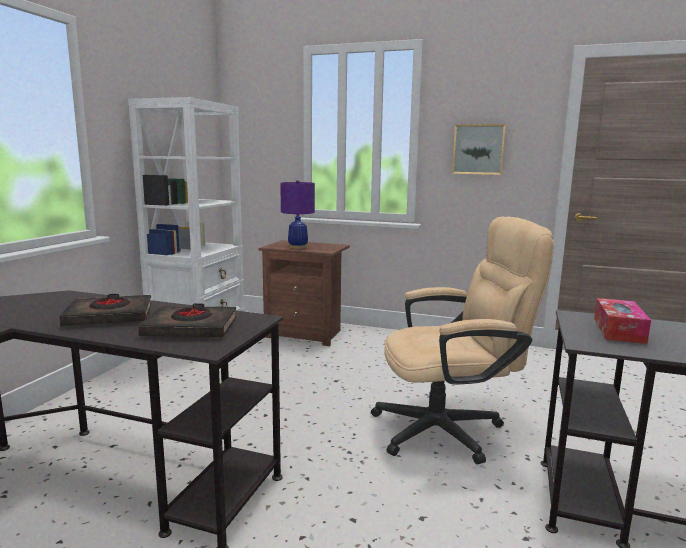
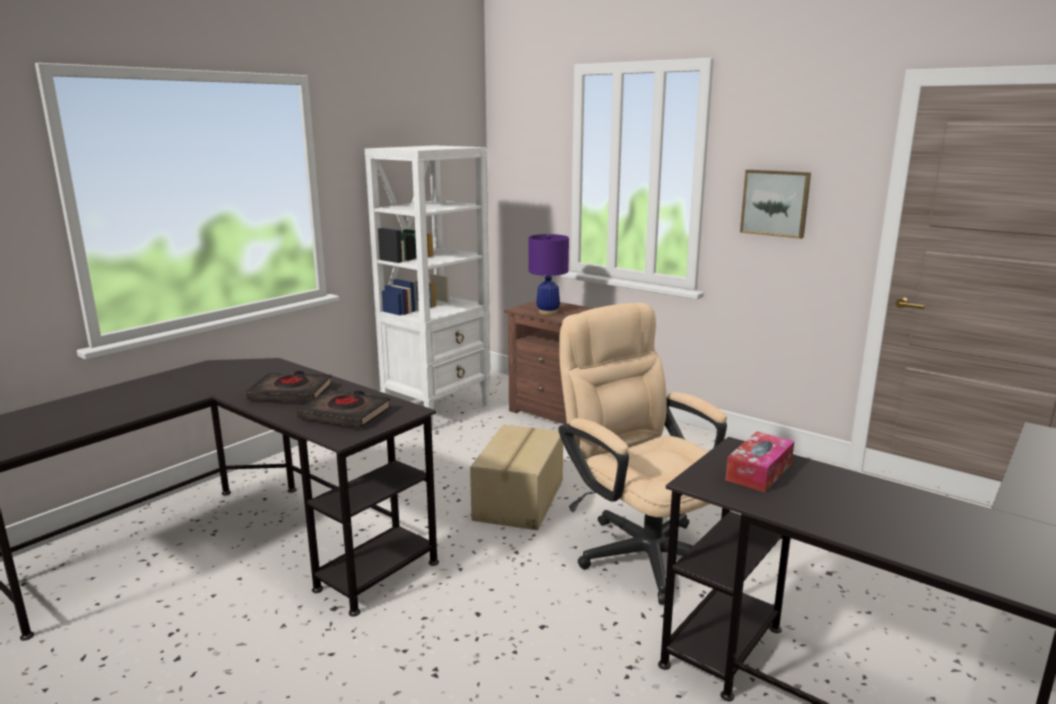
camera: 20 degrees right, 5 degrees up
(322, 406) = (520, 499): none -> cardboard box
(450, 429) = (640, 548): beige office chair -> beige office chair turned 135 degrees counterclockwise

